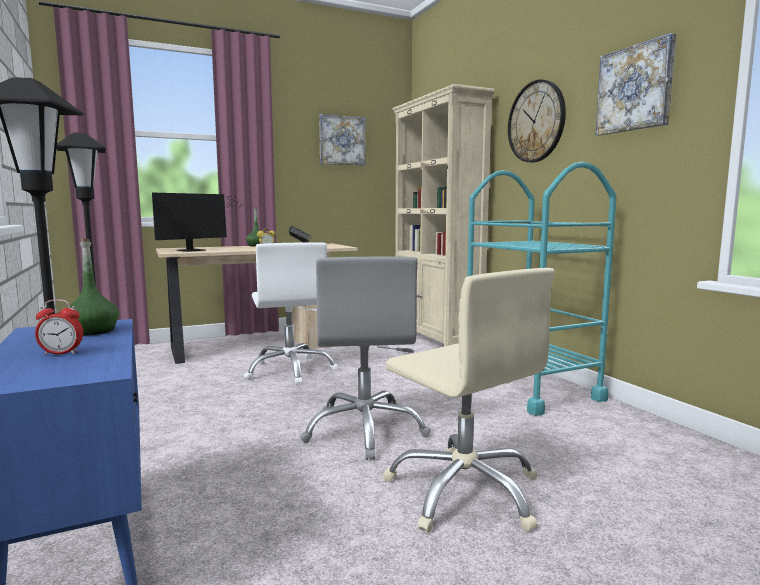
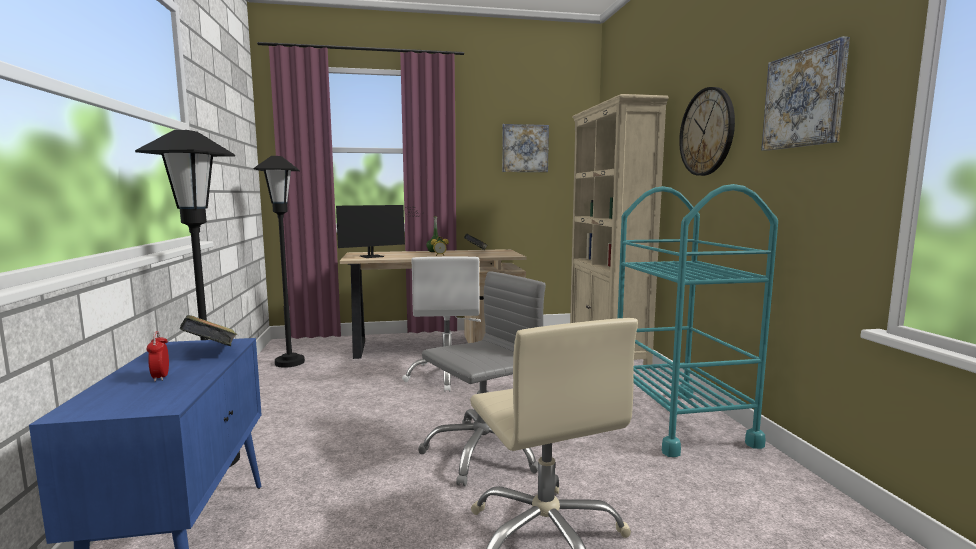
camera: 15 degrees right, 0 degrees up
(61, 353) = (160, 377): alarm clock -> alarm clock turned 60 degrees clockwise
(93, 331) = (210, 351): green bottle -> book
(365, 430) = (483, 451): grey office chair -> grey office chair turned 135 degrees counterclockwise

